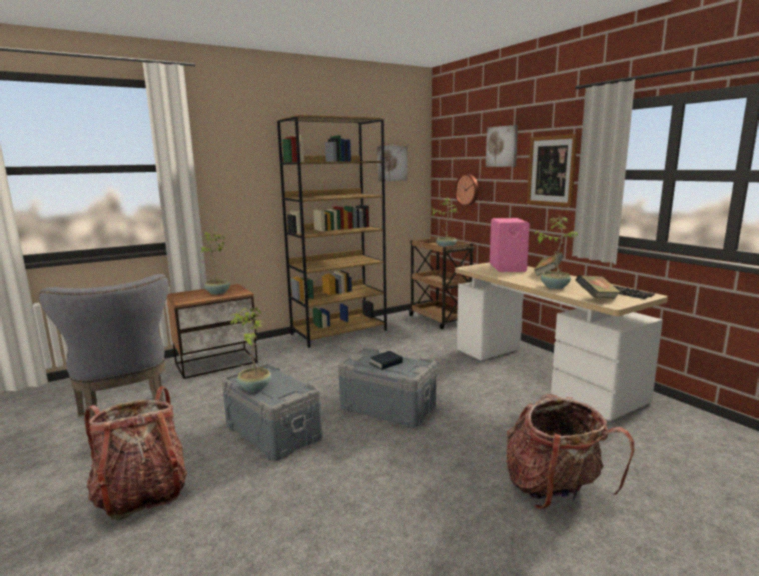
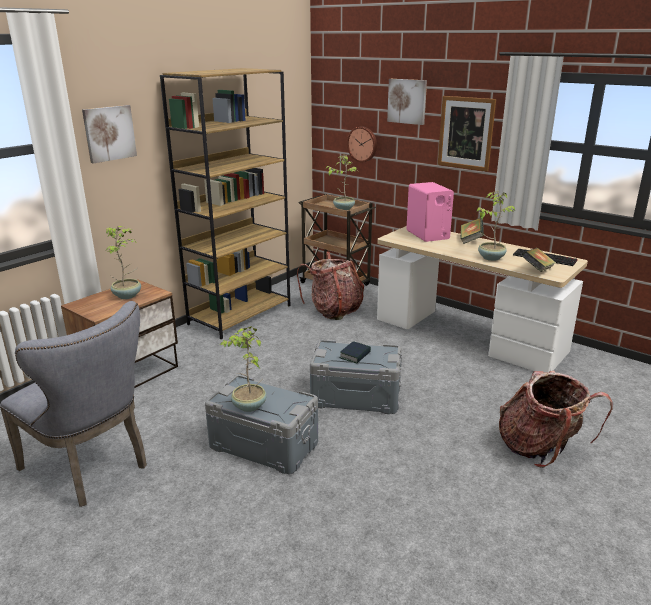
camera: 20 degrees left, 10 degrees up
(142, 493) = (184, 538): backpack -> backpack (334, 310)
(391, 163) = (275, 114): picture -> picture (109, 133)

